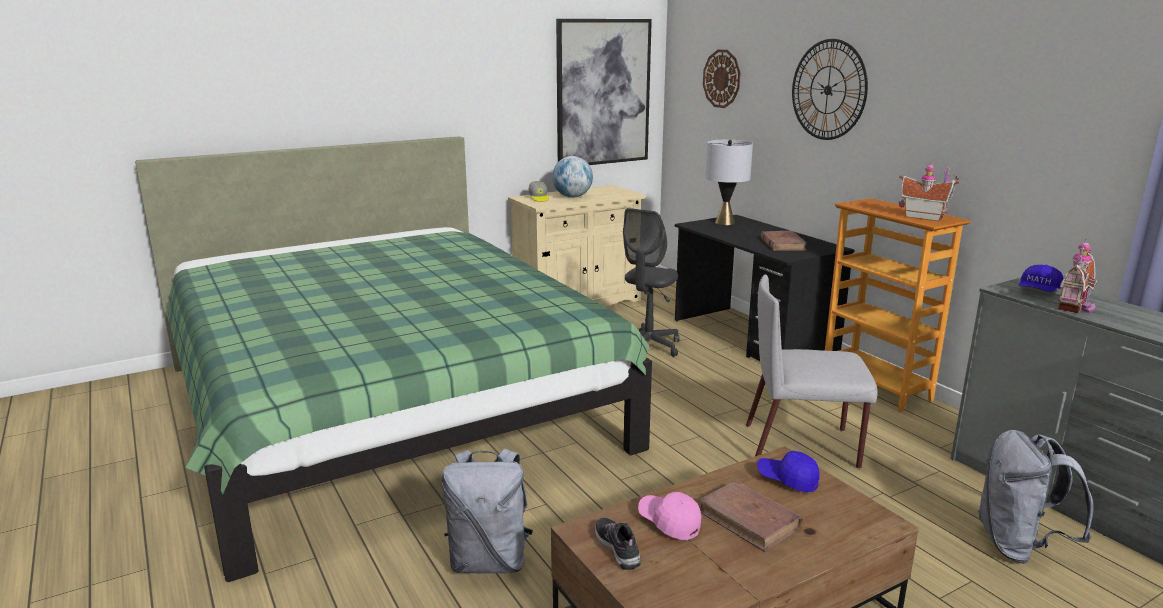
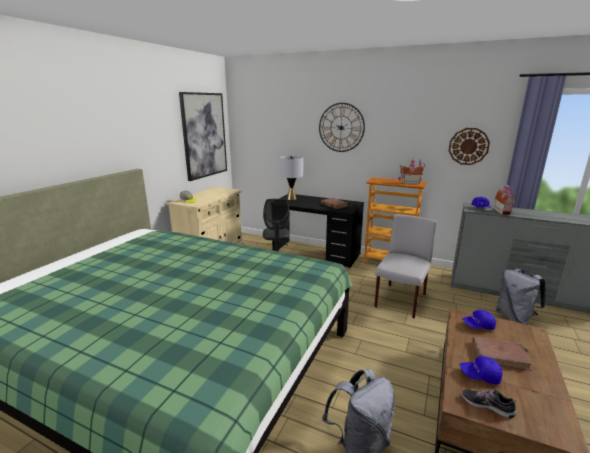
camera: 35 degrees left, 0 degrees up
(572, 197) = (206, 197): globe -> none
(669, 523) = (479, 375): pink cap -> blue cap
(722, 78) = (271, 124): wall clock -> wall clock (468, 146)
(803, 446) = (400, 301): grey chair -> grey chair turned 150 degrees clockwise

